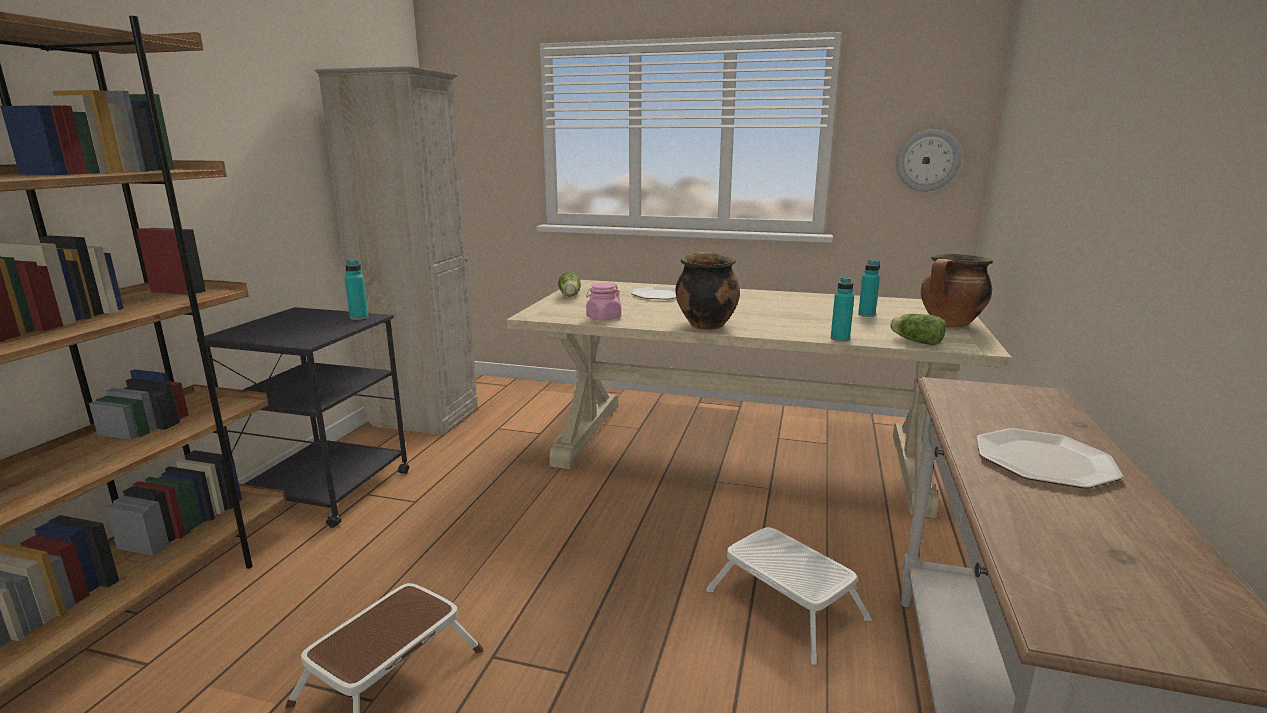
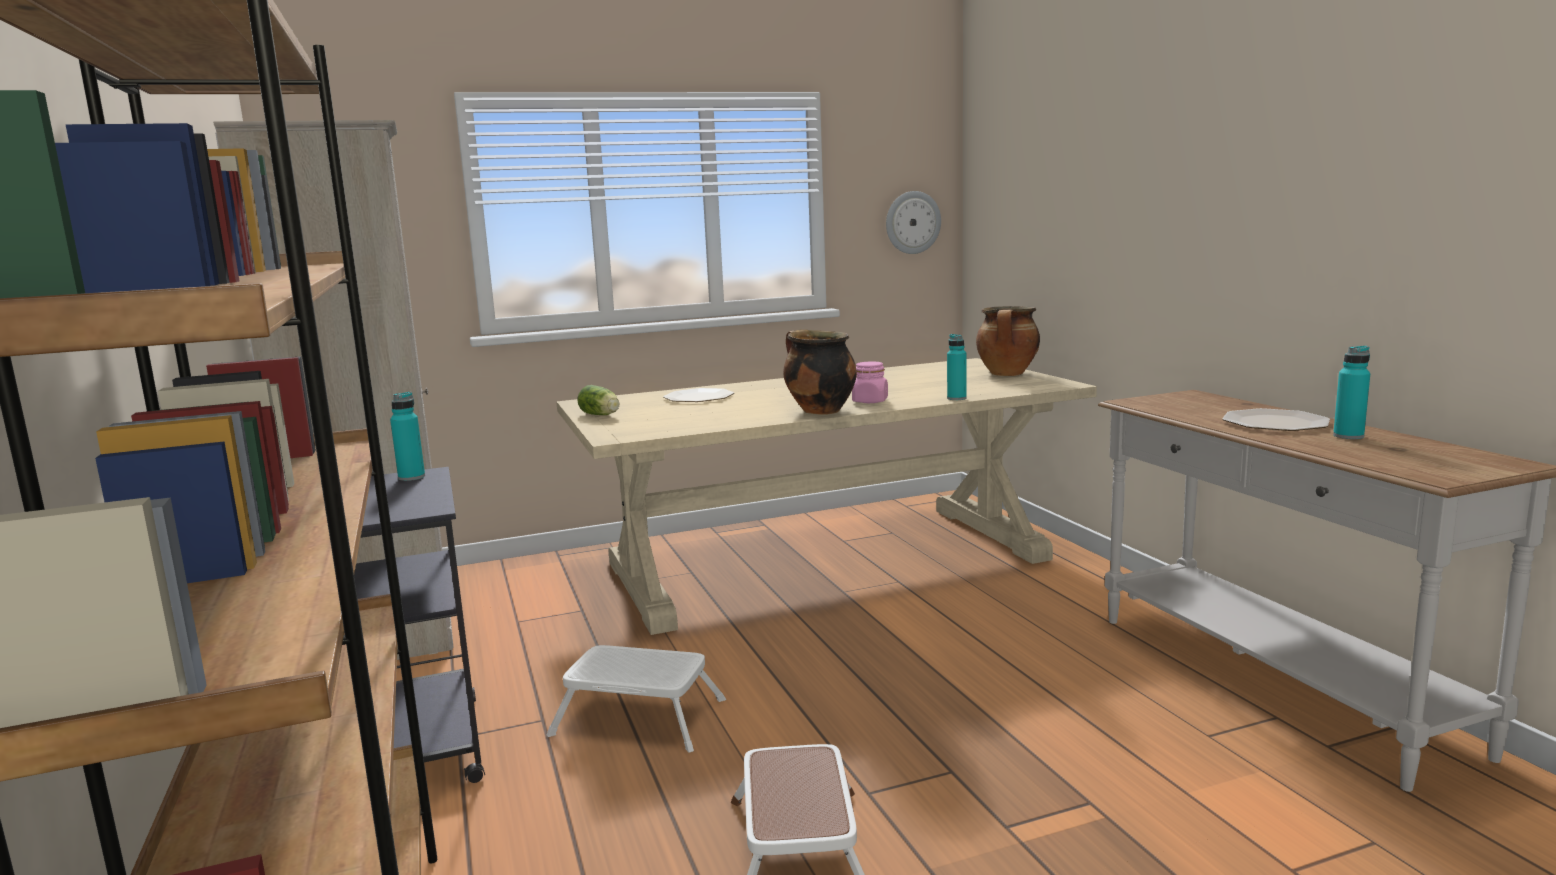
camera: 35 degrees left, 5 degrees down
(603, 318) = (701, 425): pink jar -> pink jar (870, 401)
(785, 605) = (1038, 655): white step ladder -> white step ladder (638, 717)
(866, 315) = (930, 379): turquoise bottle -> turquoise bottle (1348, 436)
(915, 341) = (1012, 389): lettuce -> none

